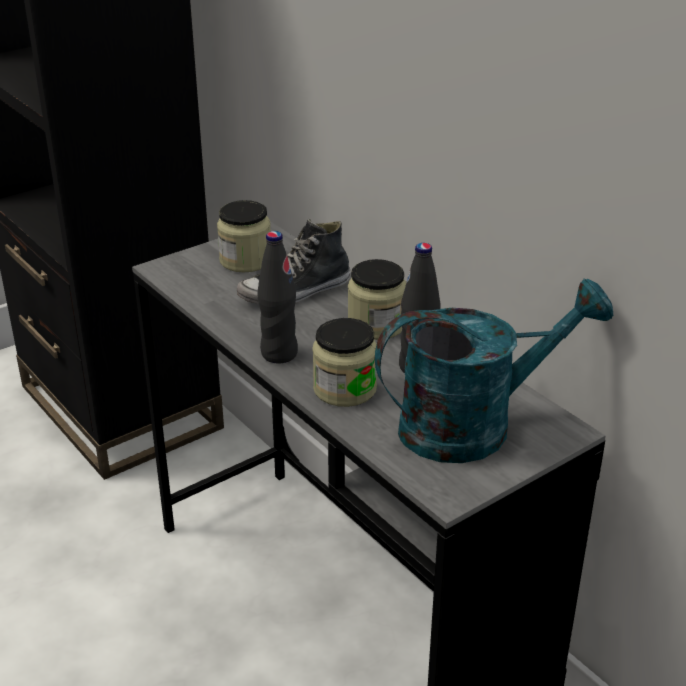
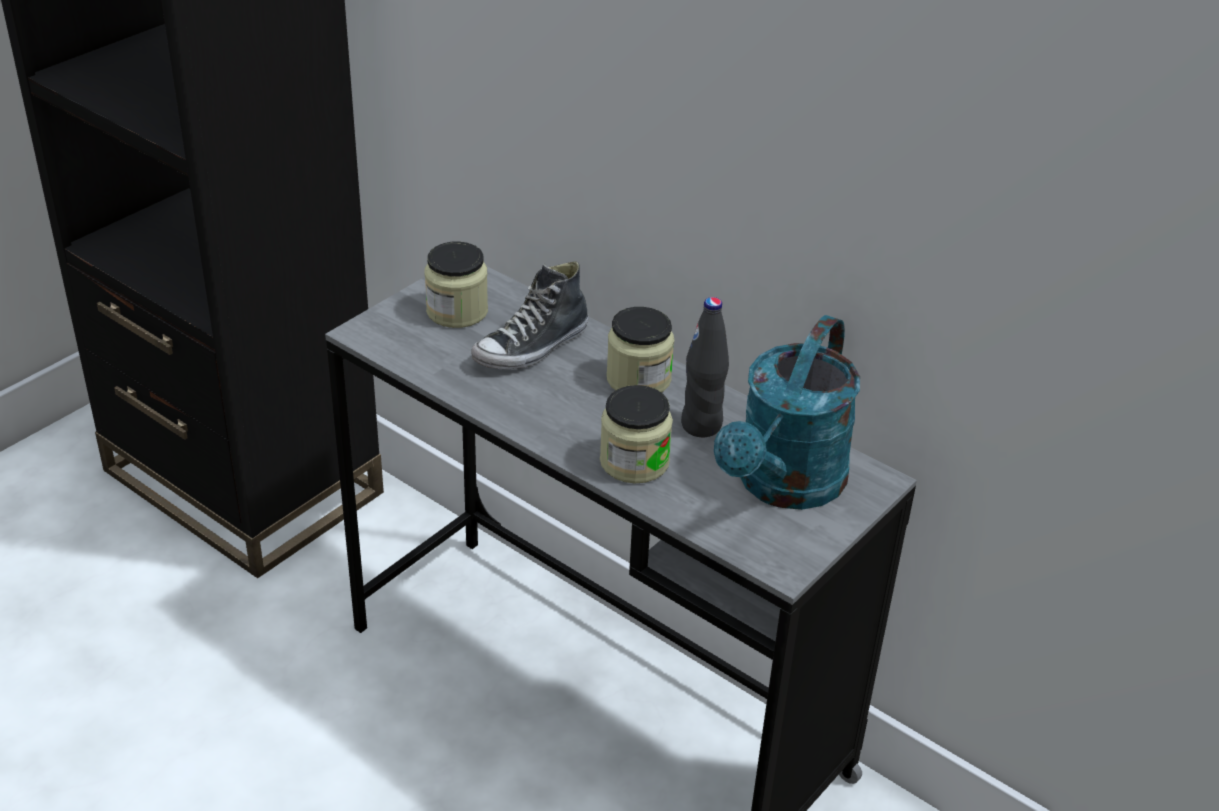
camera: 15 degrees left, 5 degrees up
(279, 354) = (546, 428): black bottle -> none
(474, 425) = (783, 486): turquoise watering can -> turquoise watering can turned 150 degrees clockwise

